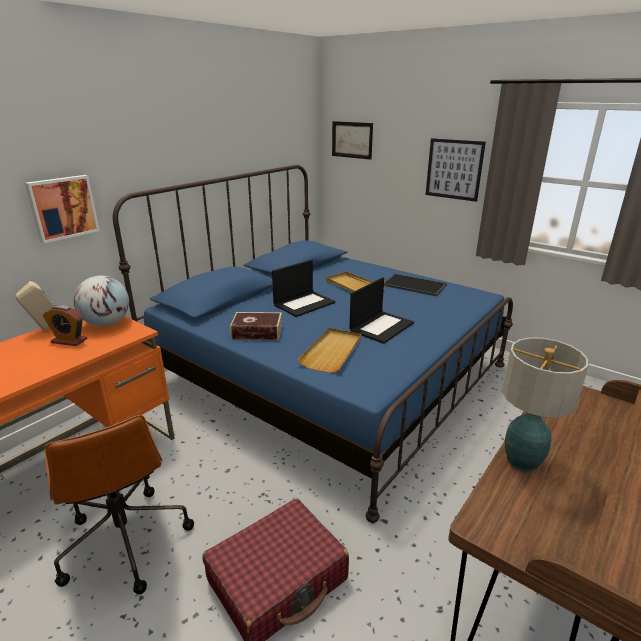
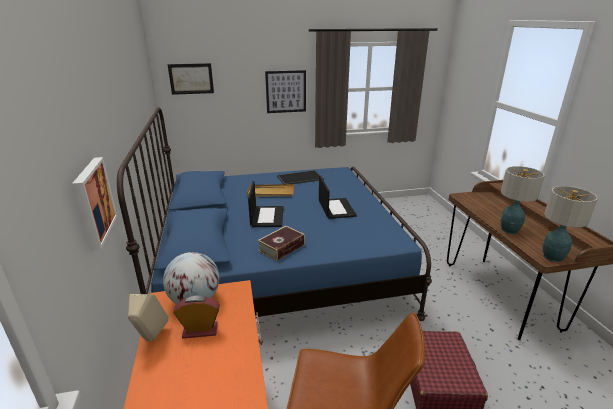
camera: 50 degrees left, 0 degrees up
(69, 341) = (200, 331): alarm clock -> alarm clock turned 150 degrees counterclockwise
(332, 352) = (345, 234): beige tray -> none
(499, 532) = (552, 257): none -> table lamp

